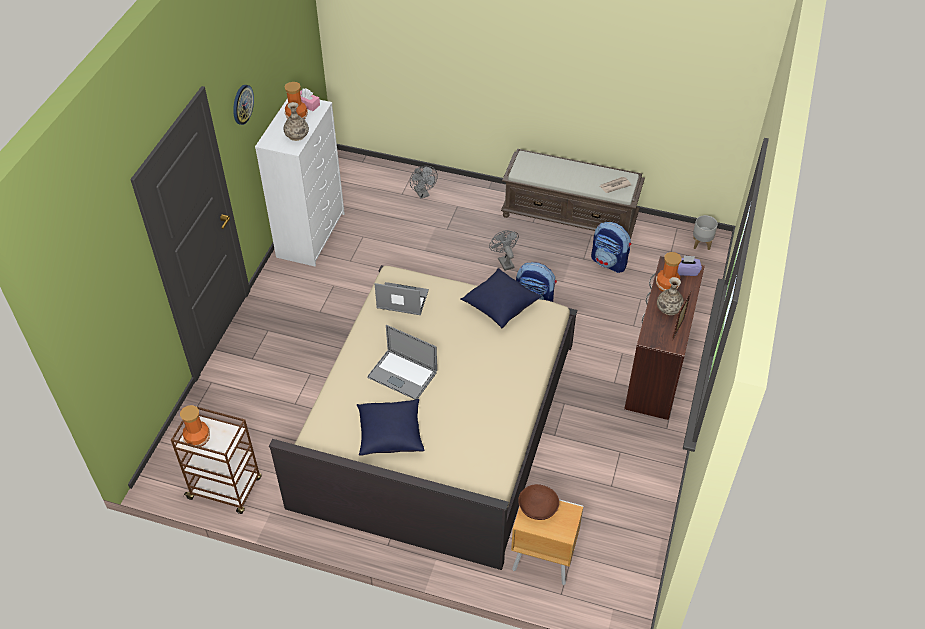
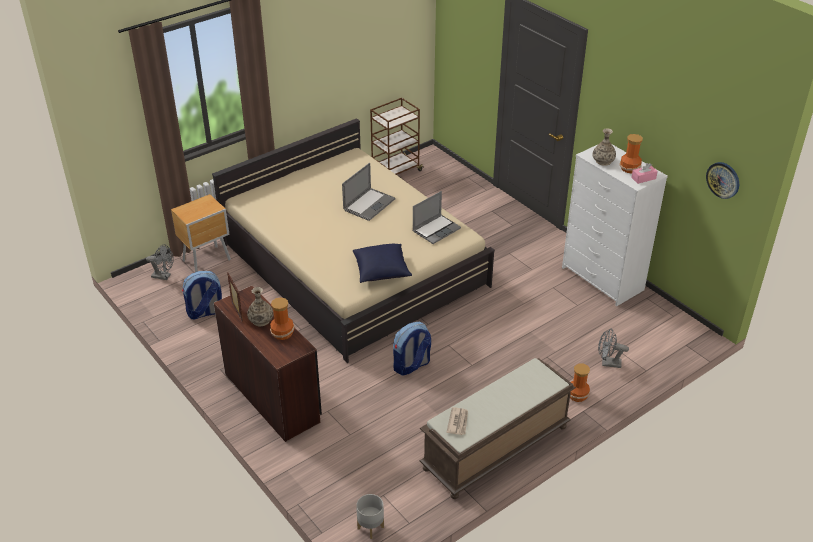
camera: 125 degrees right, 10 degrees down
(198, 438) = (398, 113): vase -> vase (577, 395)
(242, 104) = (618, 101): wall clock -> wall clock (723, 180)
(390, 434) = (329, 183): blue pillow -> none
(402, 374) = (369, 204): laptop -> laptop turned 150 degrees clockwise
(504, 261) = (475, 372): grey fan -> grey fan (164, 276)
(537, 509) = (208, 207): brown bowl -> none
(609, 262) = (411, 440): backpack -> backpack (205, 312)
(686, 271) = (283, 353): purple tissue box -> none

